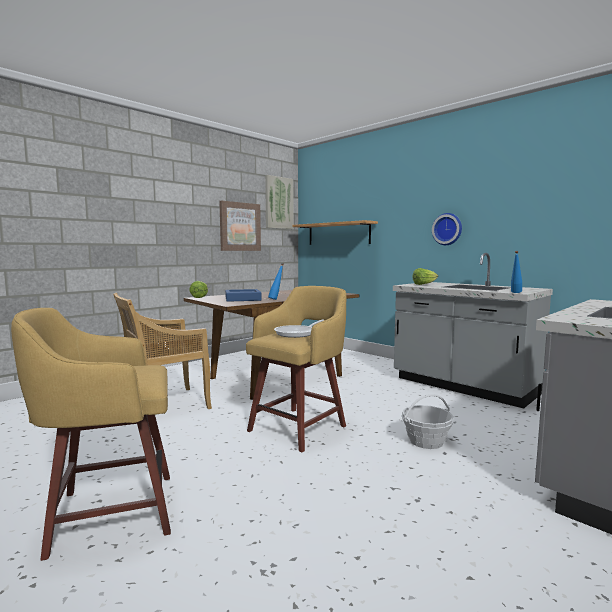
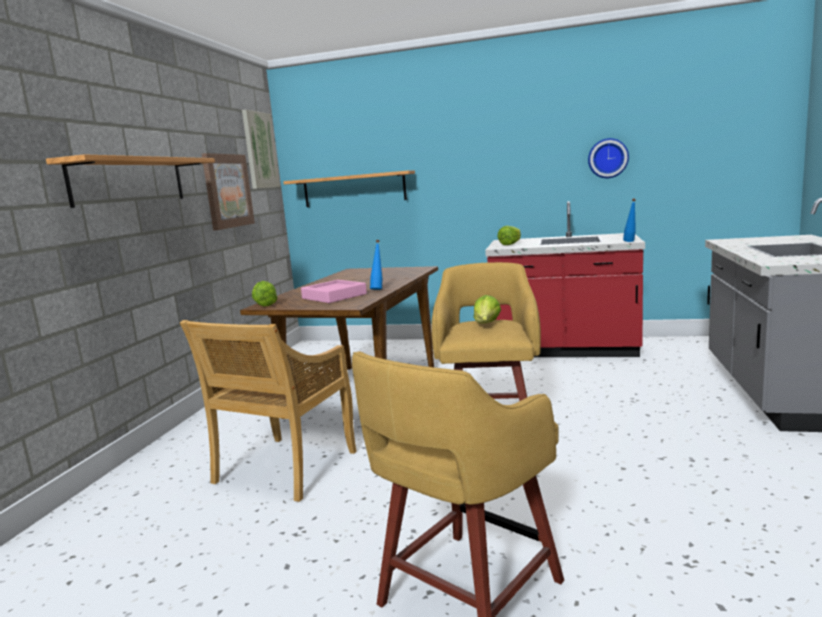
camera: 30 degrees left, 5 degrees up
(152, 212) = (129, 181): none -> shelf
(242, 299) = (334, 296): blue tray -> pink tray
(298, 333) = (486, 325): frying pan -> lettuce
(426, 441) = (618, 410): basket -> none
(447, 229) = (511, 176): wall clock -> wall clock (608, 158)
(463, 386) = (564, 350): grey counter -> red counter

